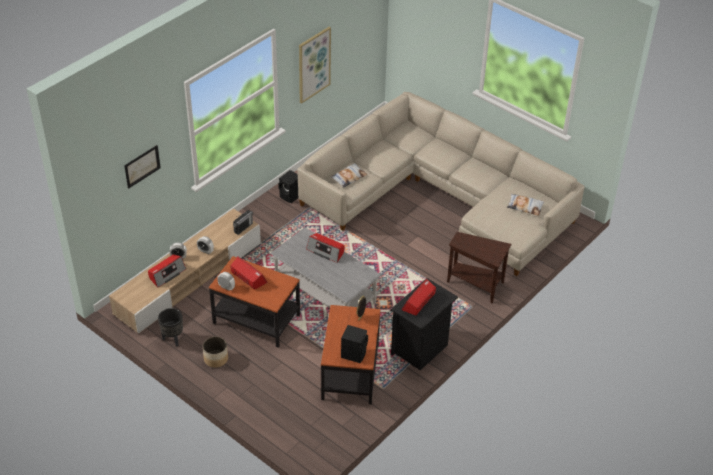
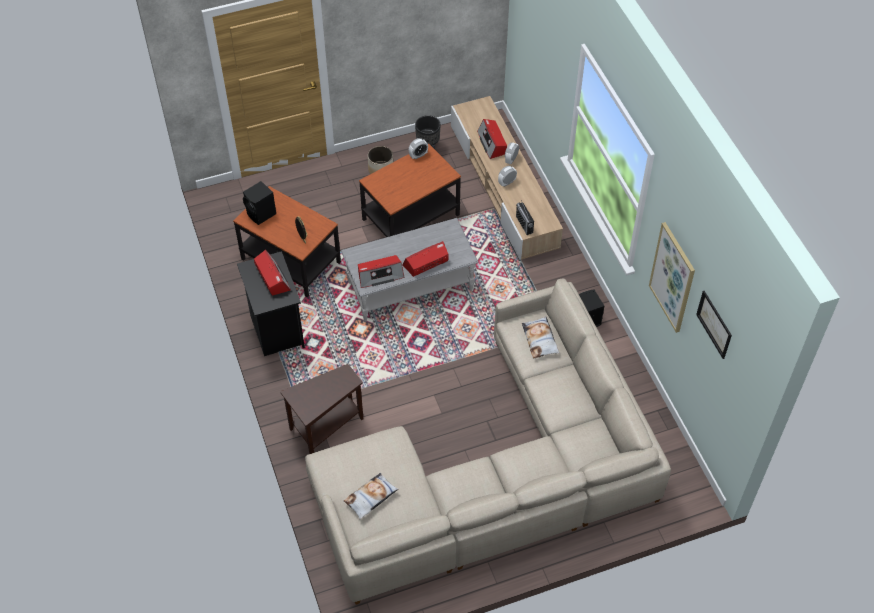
camera: 120 degrees right, 10 degrees up
(142, 166) = (544, 54): picture -> picture (714, 324)
(248, 277) = (420, 176): radio -> radio (380, 275)

